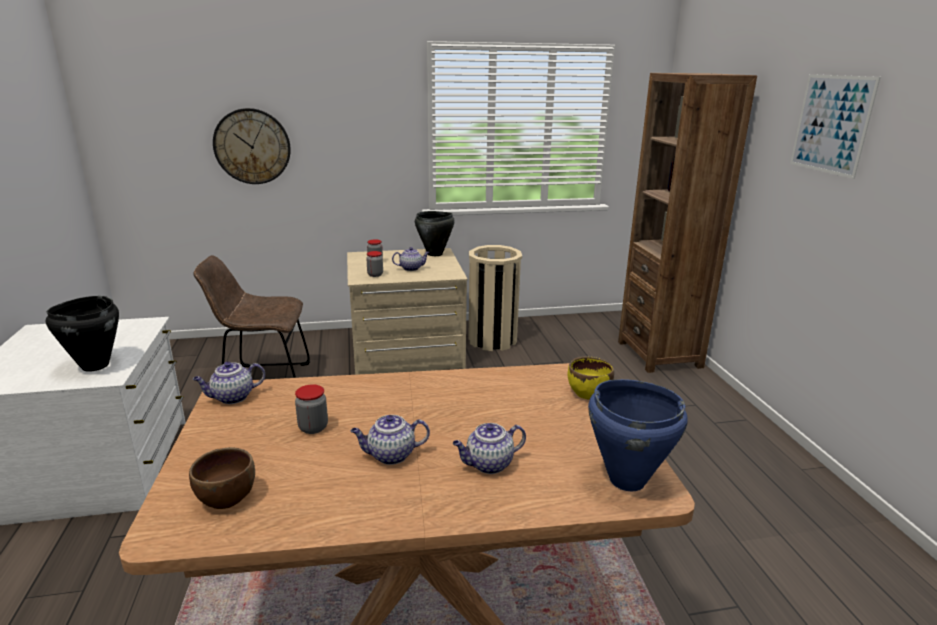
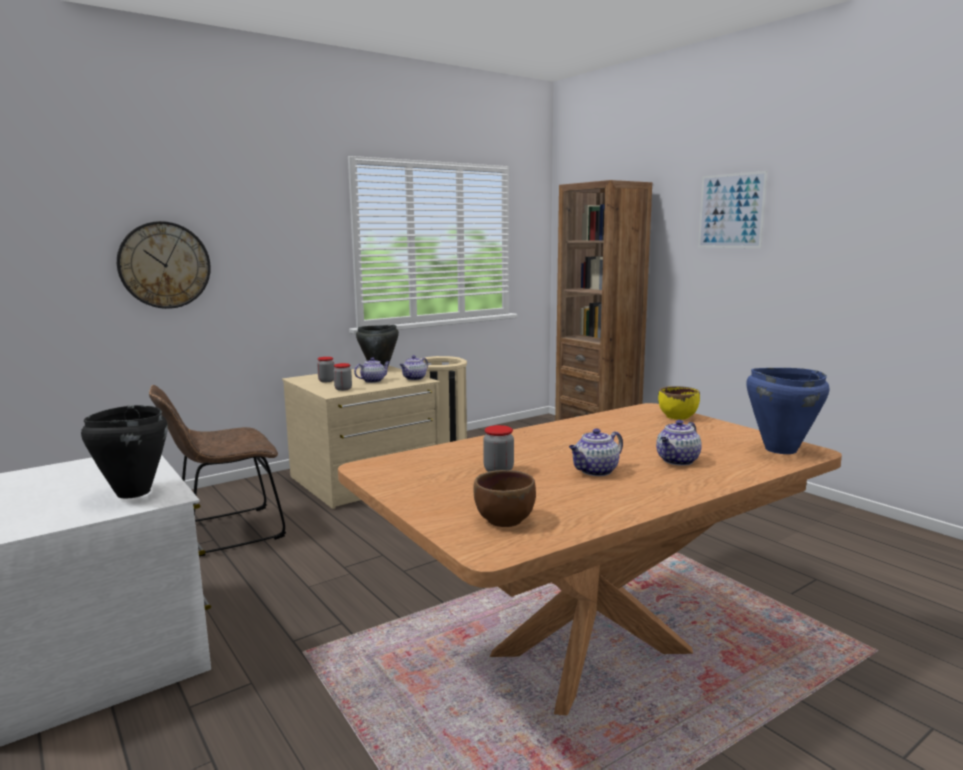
camera: 25 degrees left, 10 degrees down
(232, 397) = (381, 469): teapot -> teapot (414, 378)

